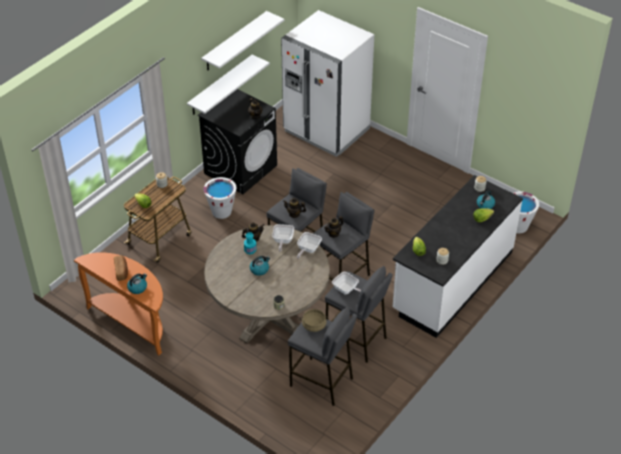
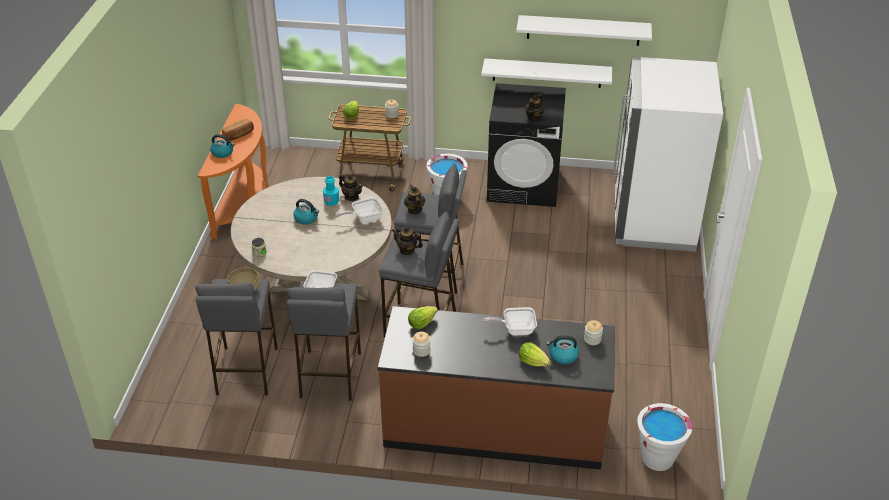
camera: 60 degrees right, 5 degrees down
(307, 250) = (365, 241): frying pan -> frying pan (515, 329)
(452, 281) = (494, 426): white counter -> brown counter

